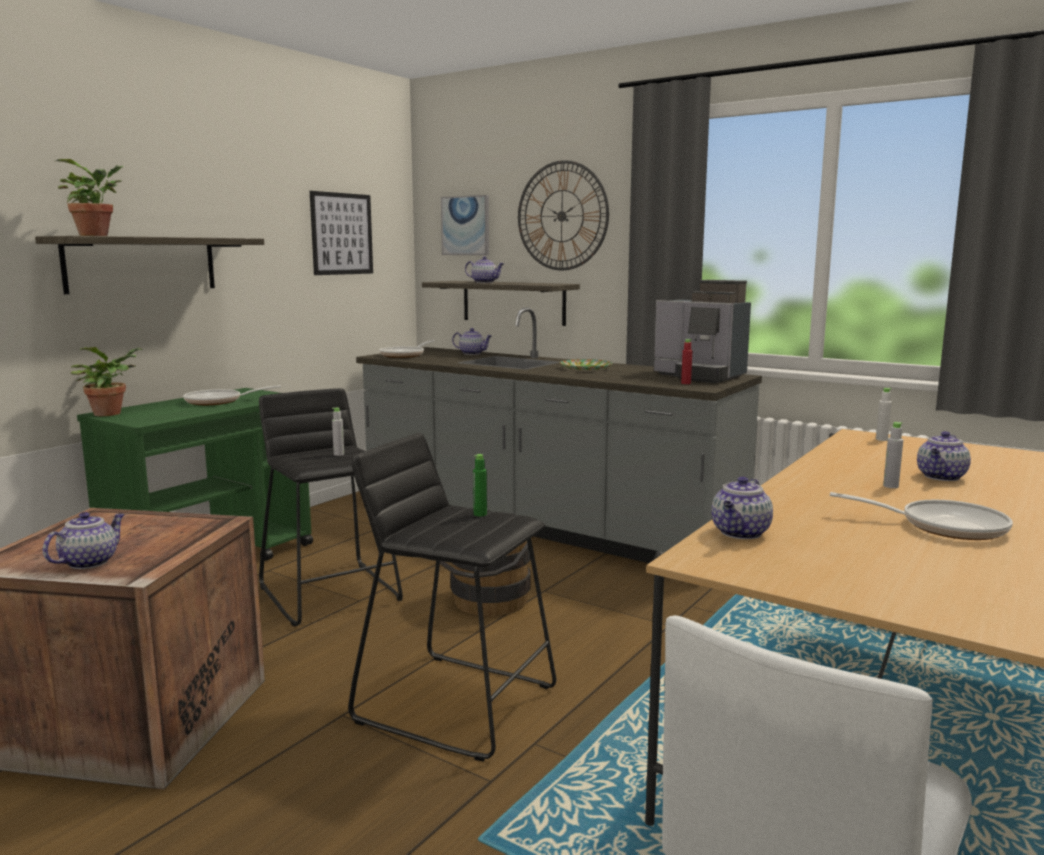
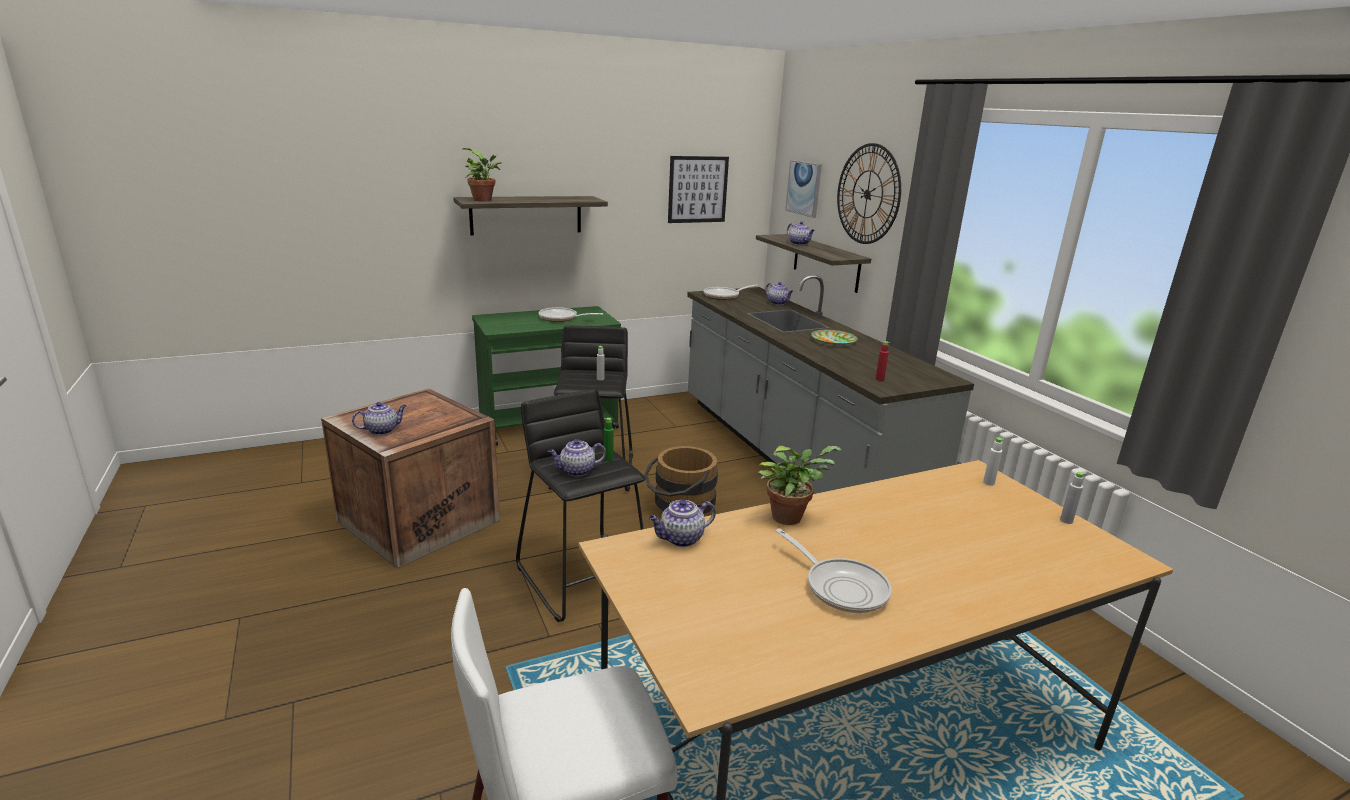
camera: 30 degrees right, 10 degrees up
(110, 413) = (489, 317): potted plant -> potted plant (790, 516)
(700, 376) = (912, 372): coffee machine -> none
(890, 486) = (884, 535): grey bottle -> grey bottle (1066, 520)
(941, 477) = (951, 540): teapot -> teapot (576, 471)

